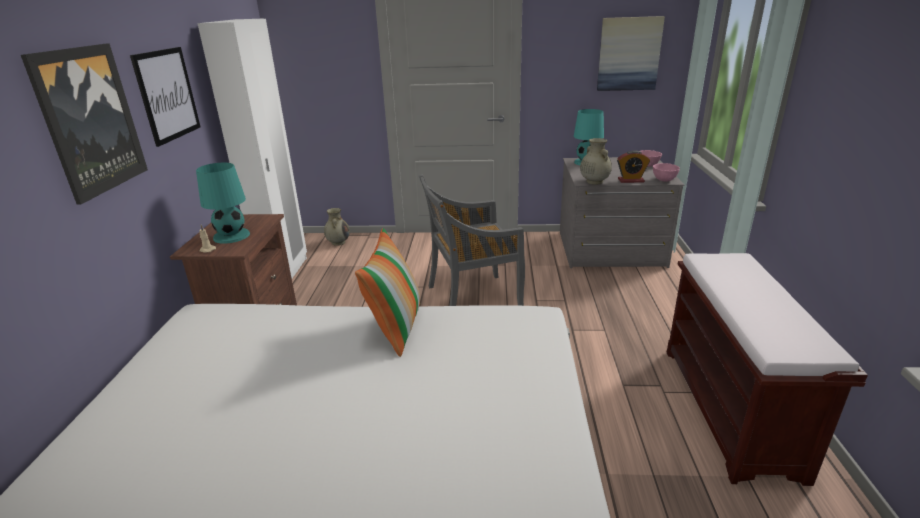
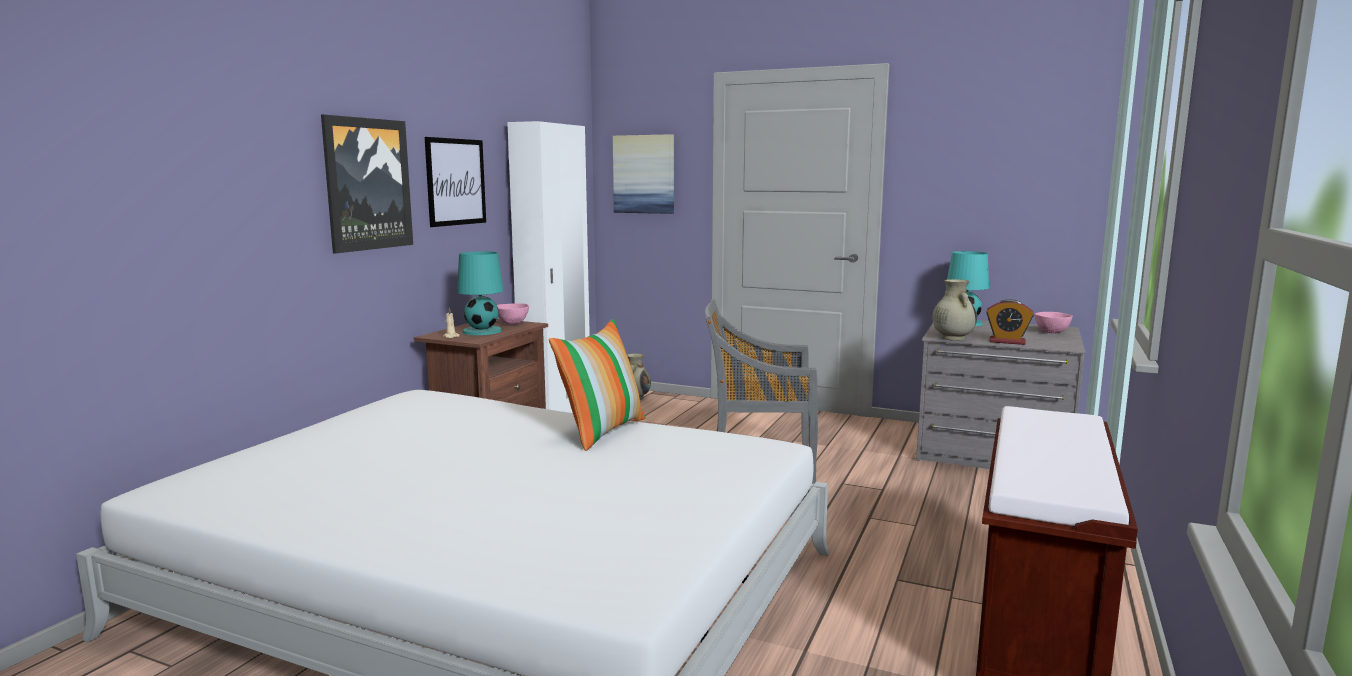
camera: 20 degrees right, 15 degrees down
(629, 54) = (1031, 182): picture -> picture (644, 174)
(664, 180) = (1058, 345): pink bowl -> pink bowl (513, 323)

